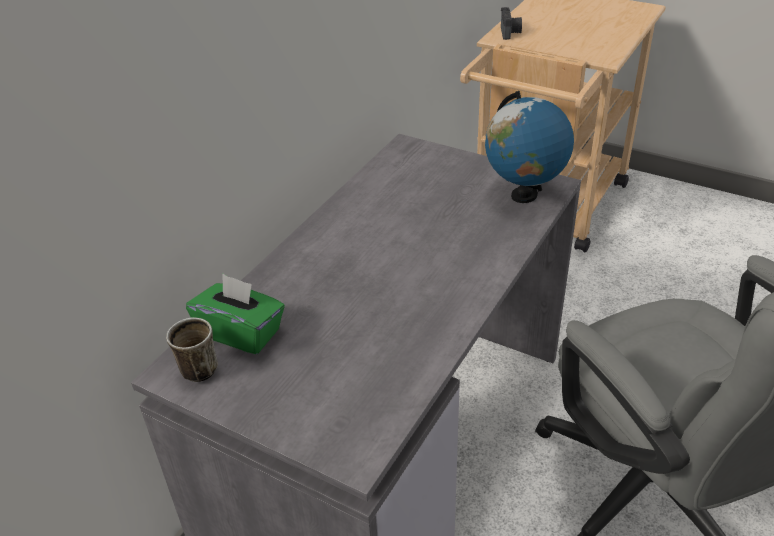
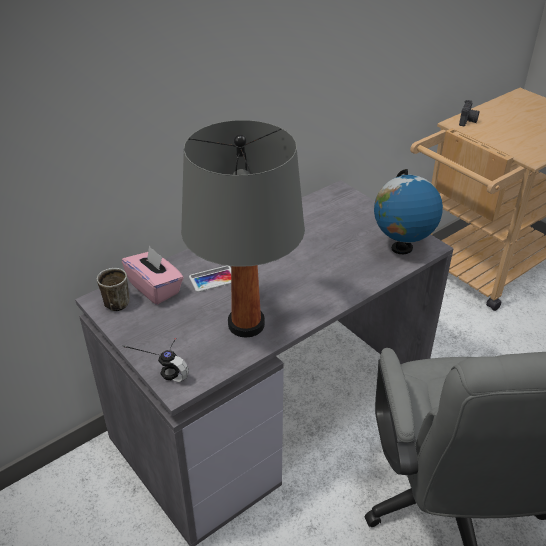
camera: 20 degrees right, 0 degrees up
(241, 333) = (155, 288): green tissue box -> pink tissue box
(314, 297) = (213, 279): none -> phone
(320, 437) = (164, 367): none -> headphones
(395, 343) = (246, 324): none -> grey table lamp

